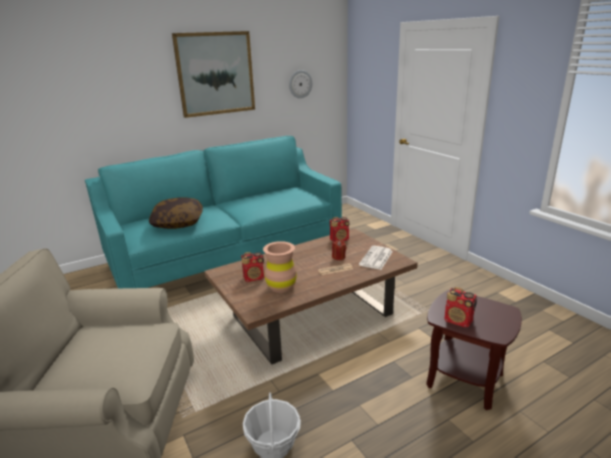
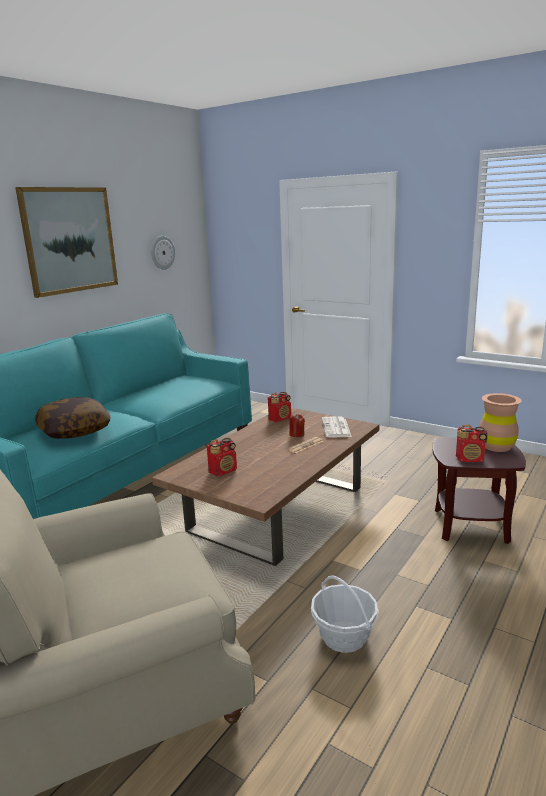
camera: 25 degrees left, 5 degrees down
(281, 286) = (264, 472): brown vase -> brown vase (496, 446)

